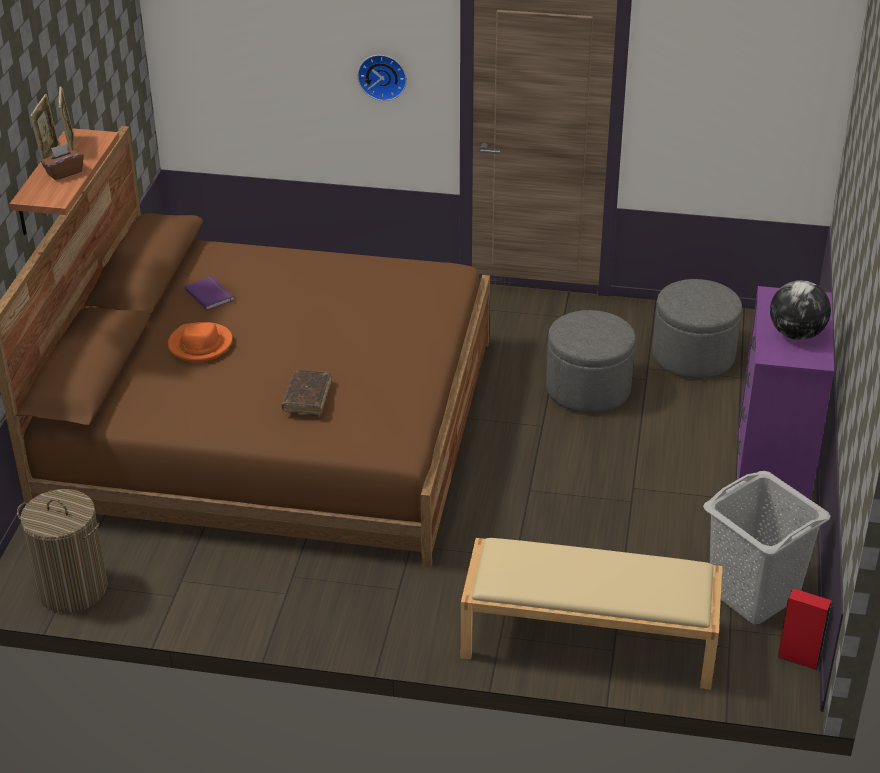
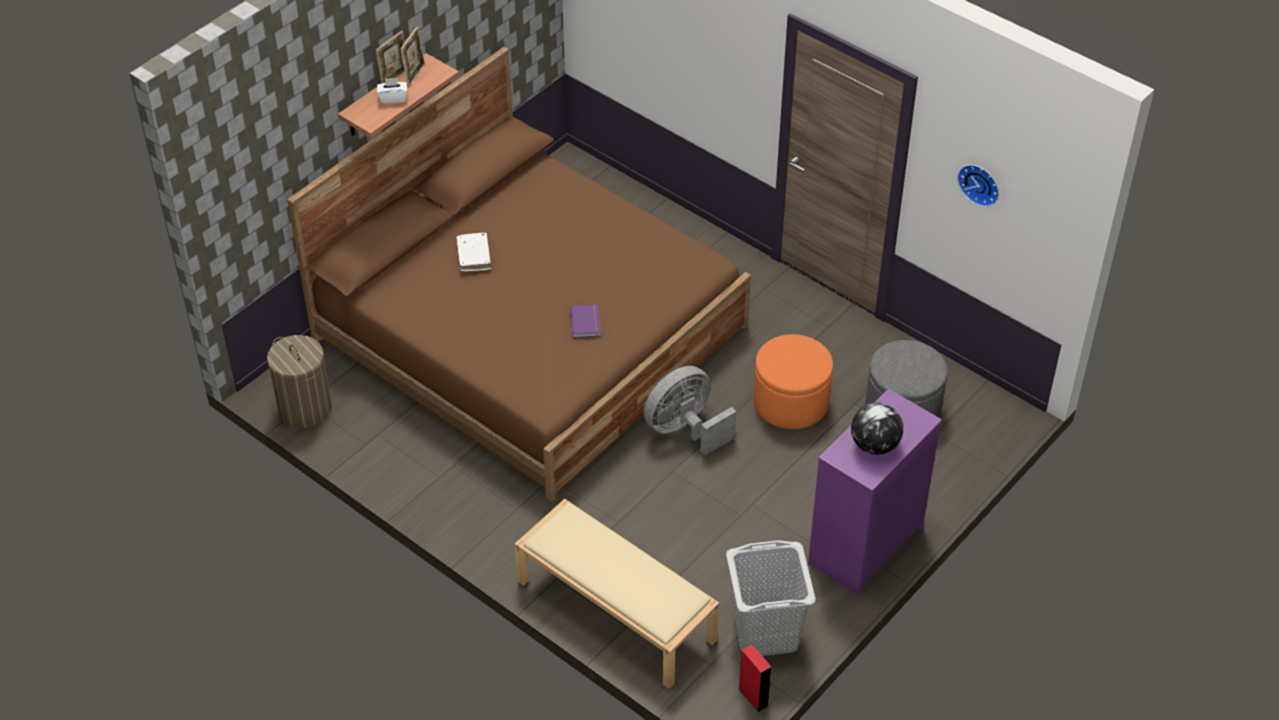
camera: 30 degrees right, 10 degrees up
(64, 172) = (393, 98): brown tissue box -> white tissue box
(199, 345) = (473, 256): orange hat -> white book
(210, 294) = (515, 211): purple book -> purple book (586, 322)
(307, 398) = (511, 335): brown book -> none
(382, 76) = (726, 72): wall clock -> wall clock (980, 183)
(509, 450) = (685, 430): none -> grey fan
(588, 389) = (791, 402): grey ottoman -> orange ottoman

